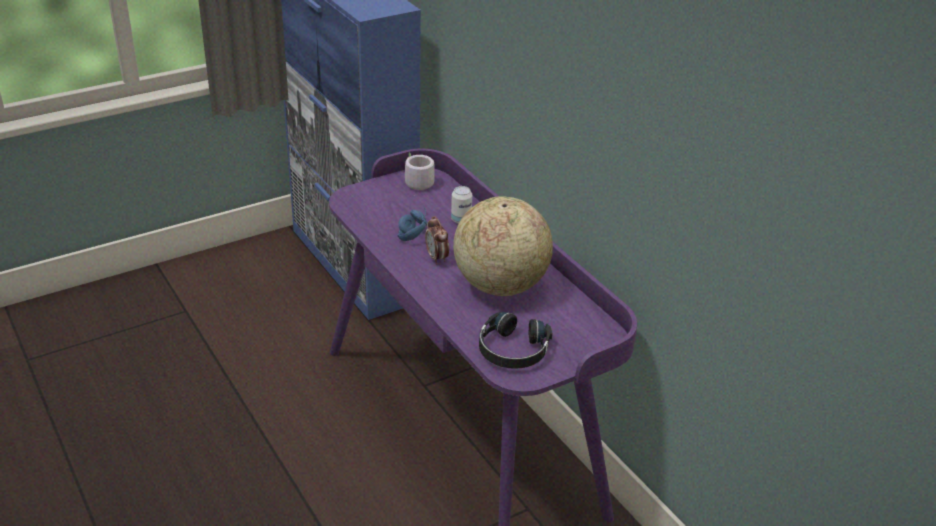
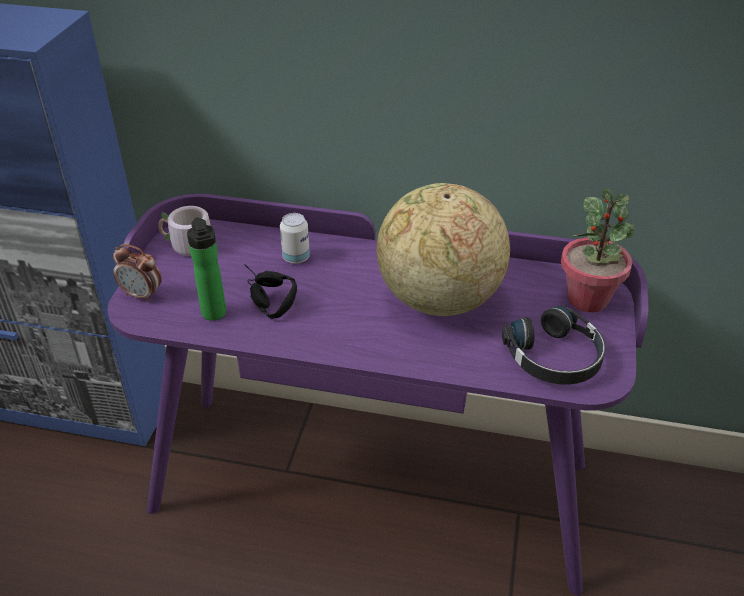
camera: 45 degrees left, 5 degrees up
(378, 222) = (215, 315): none -> bottle
(412, 228) = (261, 298): blue headphones -> black headphones
(437, 258) = (337, 313): alarm clock -> alarm clock (142, 295)
(587, 340) = (588, 299): none -> potted plant

